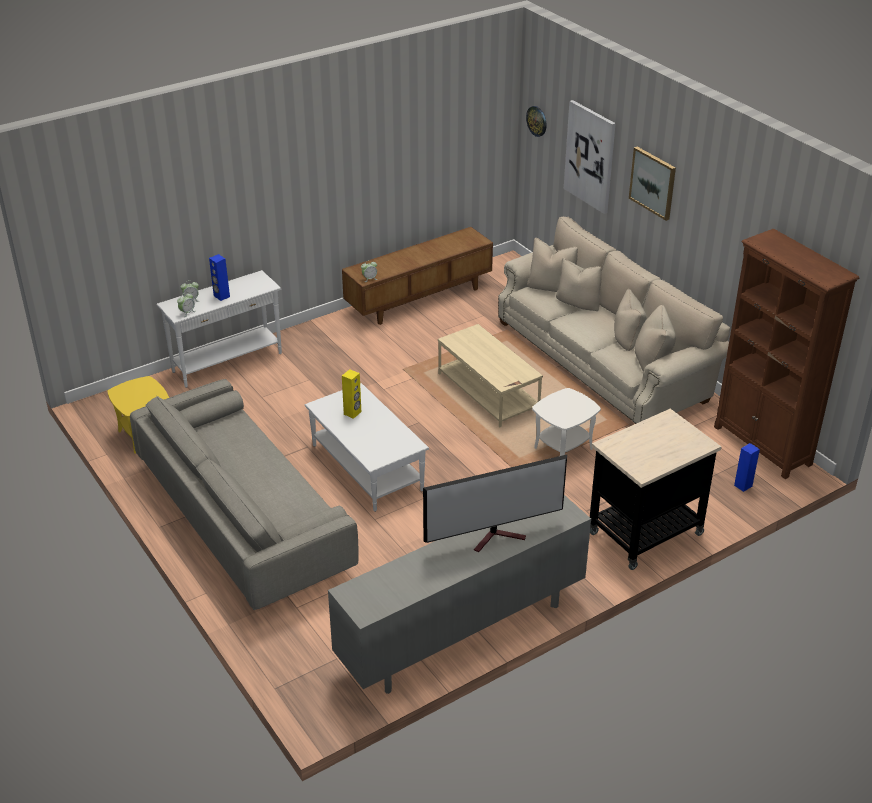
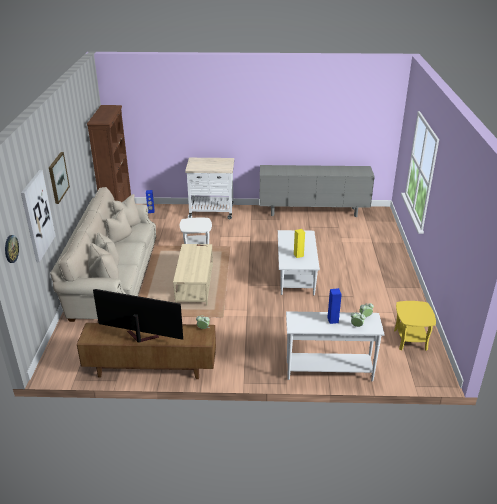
camera: 145 degrees left, 5 degrees down
(244, 518) = (374, 275): grey sofa -> none
(498, 537) = (299, 170): television -> television (140, 337)
(645, 535) = (211, 212): black cart -> white cart

